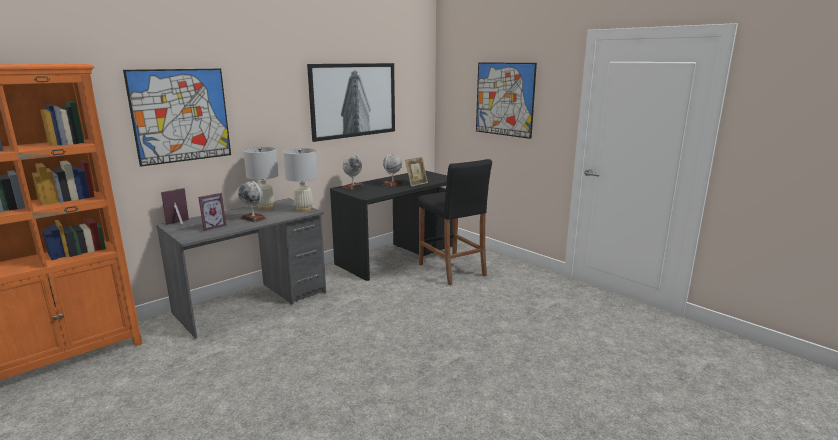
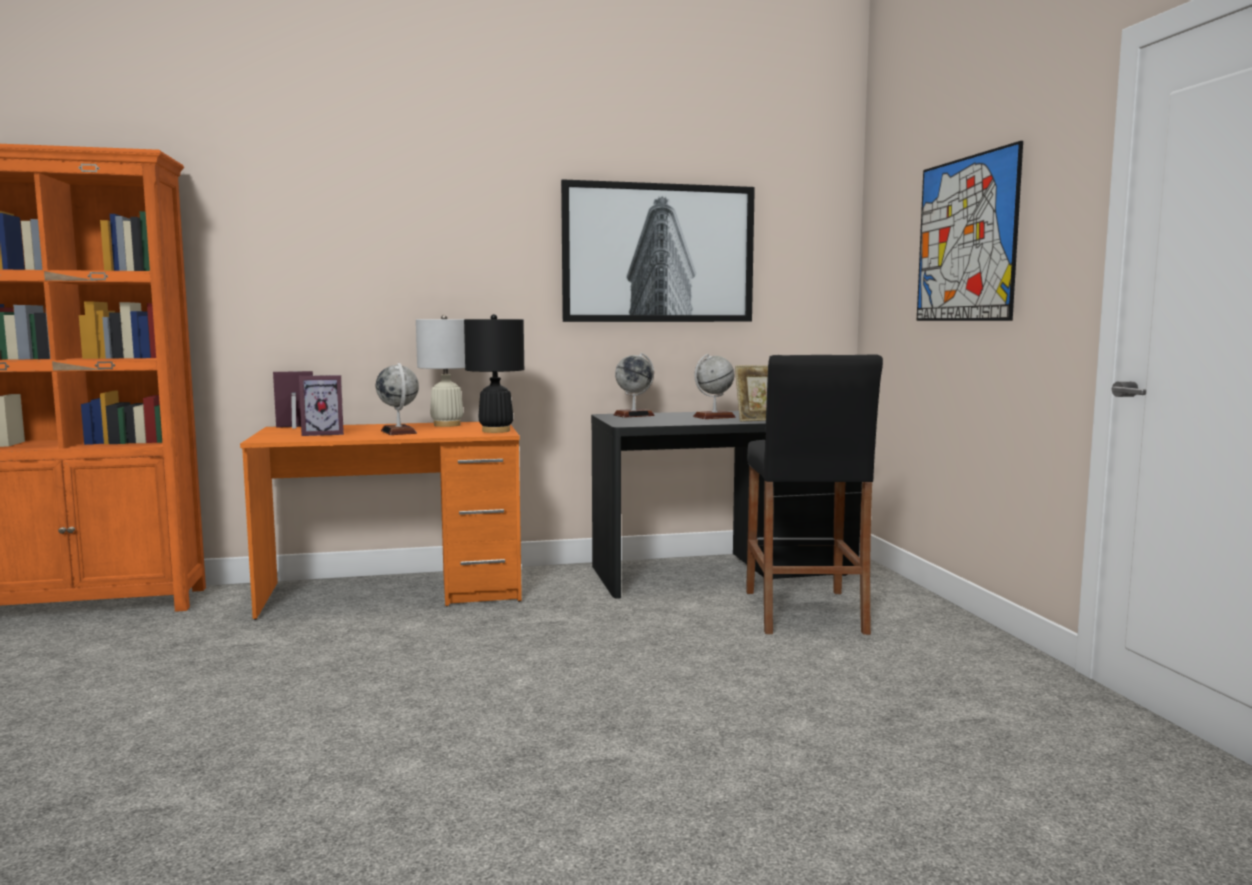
camera: 30 degrees right, 10 degrees down
(181, 115) = (327, 254): picture -> none
(252, 303) = (394, 593): grey desk -> orange desk
(304, 209) = (496, 431): white table lamp -> black table lamp

